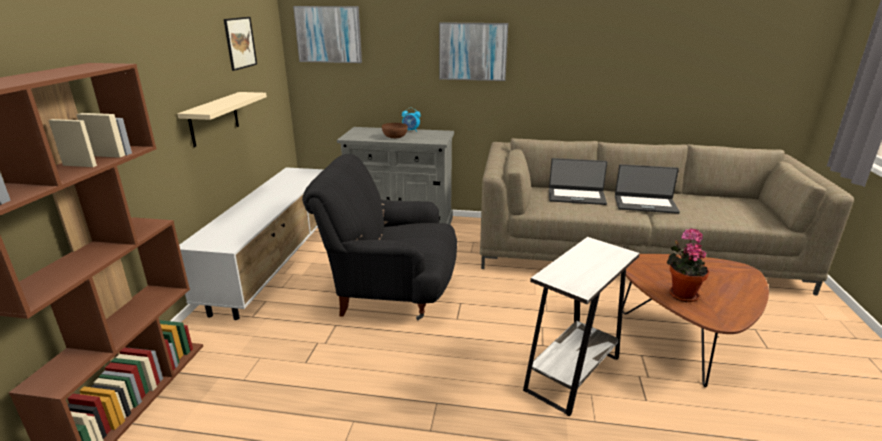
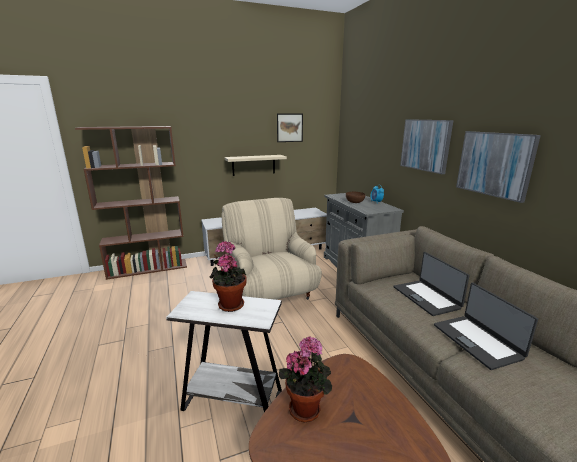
camera: 60 degrees right, 5 degrees down
(328, 34) = (355, 127): picture -> picture (494, 164)
(390, 292) = (270, 294): black armchair -> beige armchair
(581, 261) = (229, 304): none -> potted plant

